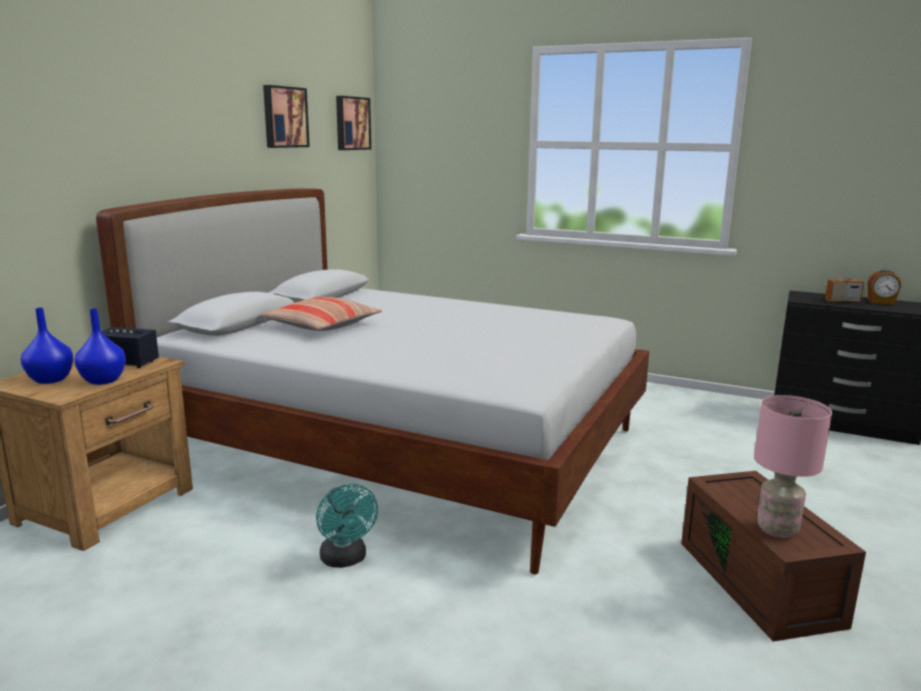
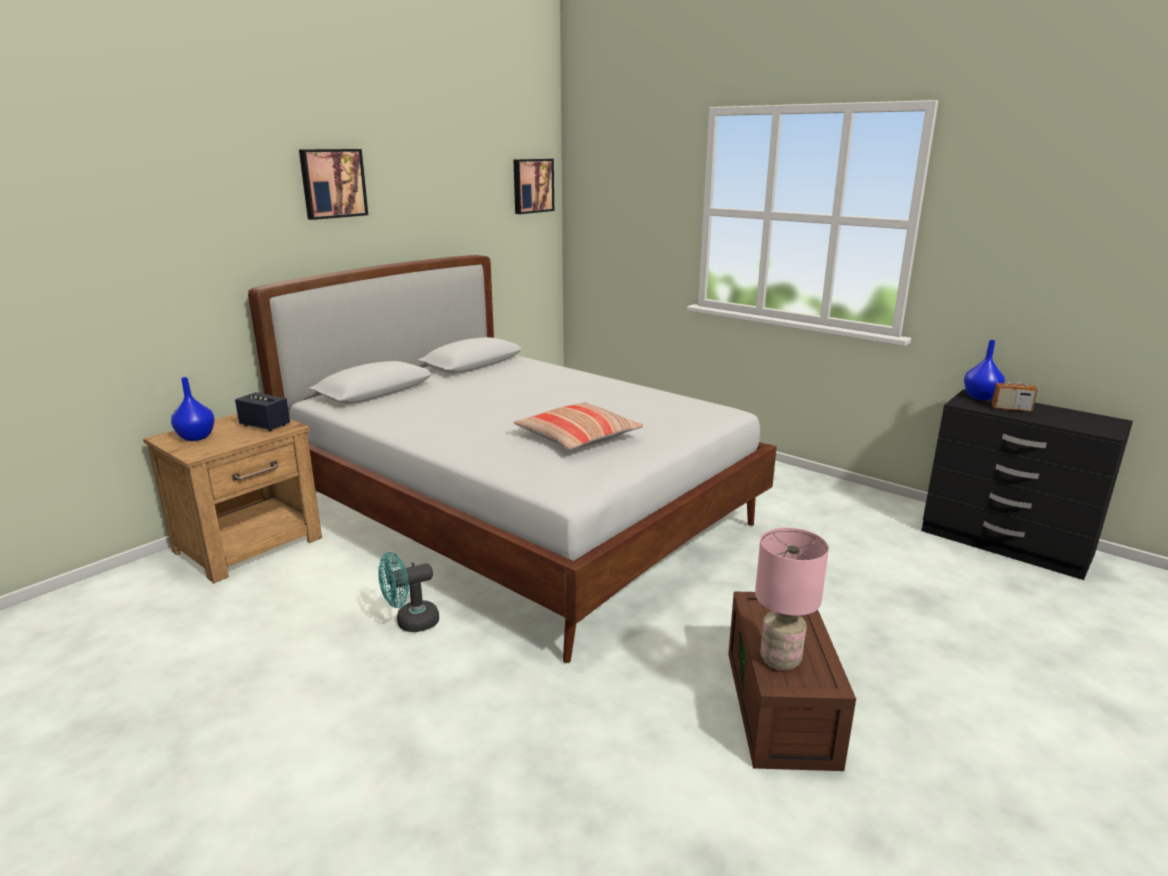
camera: 15 degrees right, 5 degrees up
(104, 381) = (234, 442): blue vase -> blue vase (981, 397)
(284, 117) = (451, 186): picture -> picture (332, 183)
(322, 326) = (445, 399): pillow -> pillow (577, 438)
(346, 560) = (410, 623): turquoise fan -> turquoise fan turned 75 degrees clockwise
(880, 302) = (1059, 413): alarm clock -> none

